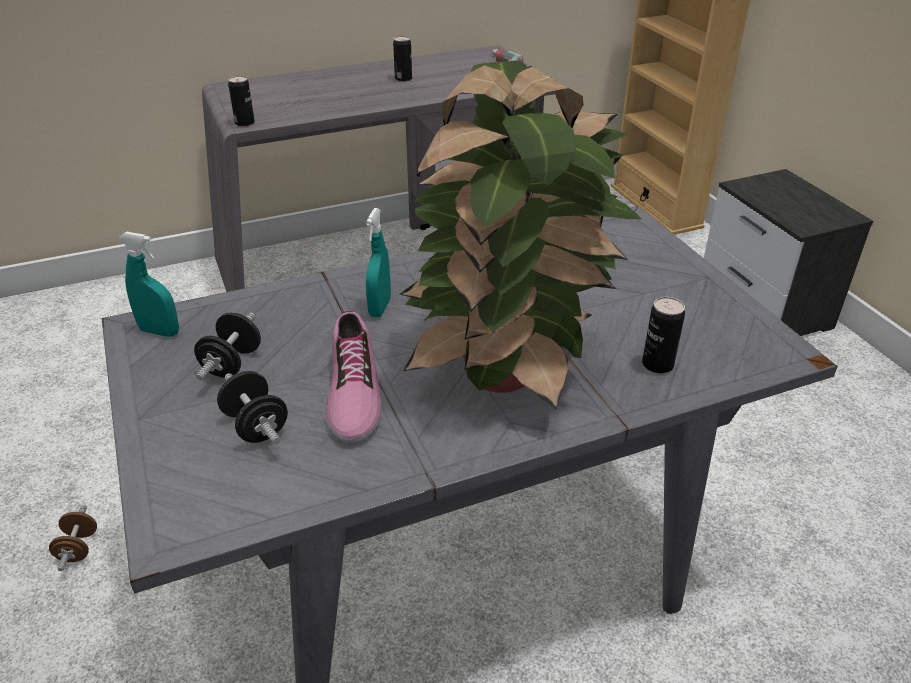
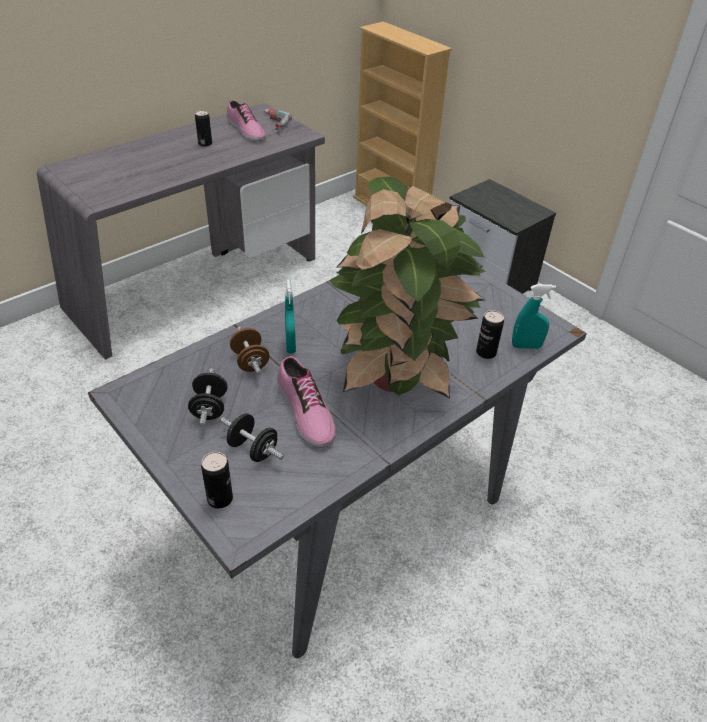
camera: 20 degrees left, 5 degrees up
(78, 548) = (61, 565): brown dumbbell -> brown dumbbell (250, 361)
(159, 331) = (141, 394): turquoise spray bottle -> turquoise spray bottle (526, 346)
(245, 123) = (97, 202): can -> can (220, 499)
(459, 70) = (245, 130): none -> shoe

